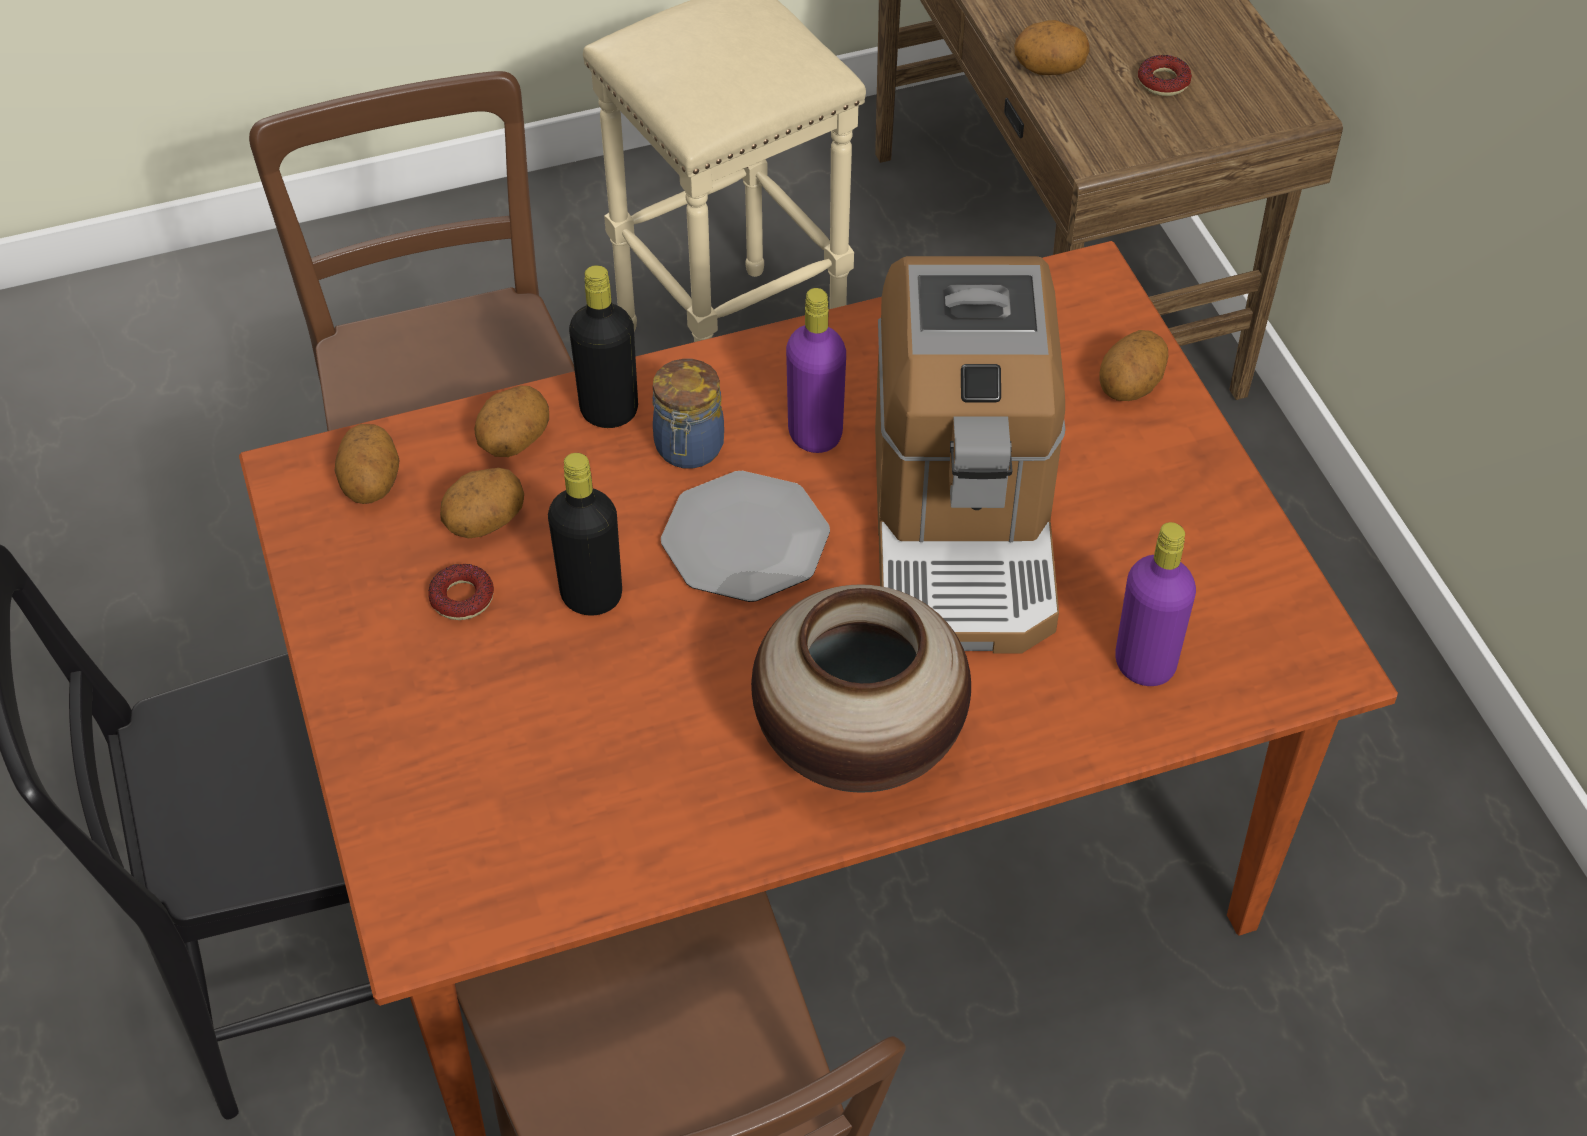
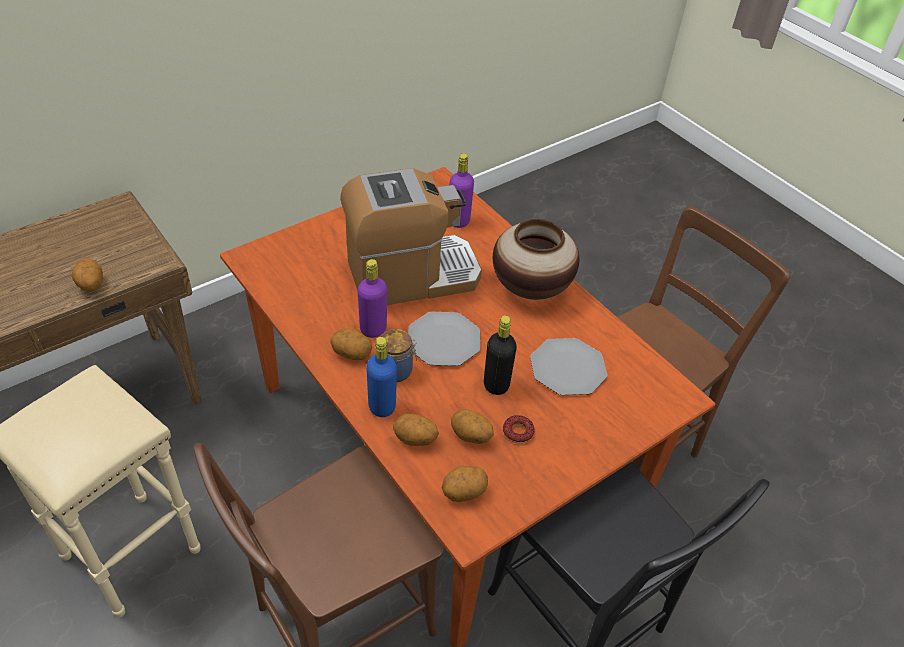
camera: 110 degrees left, 5 degrees down
(587, 736) = (568, 368): none -> plate
(609, 411) = (382, 407): black bottle -> blue bottle
(1131, 387) = (315, 238): potato -> potato (352, 354)
(1163, 82) = (101, 245): donut -> none

